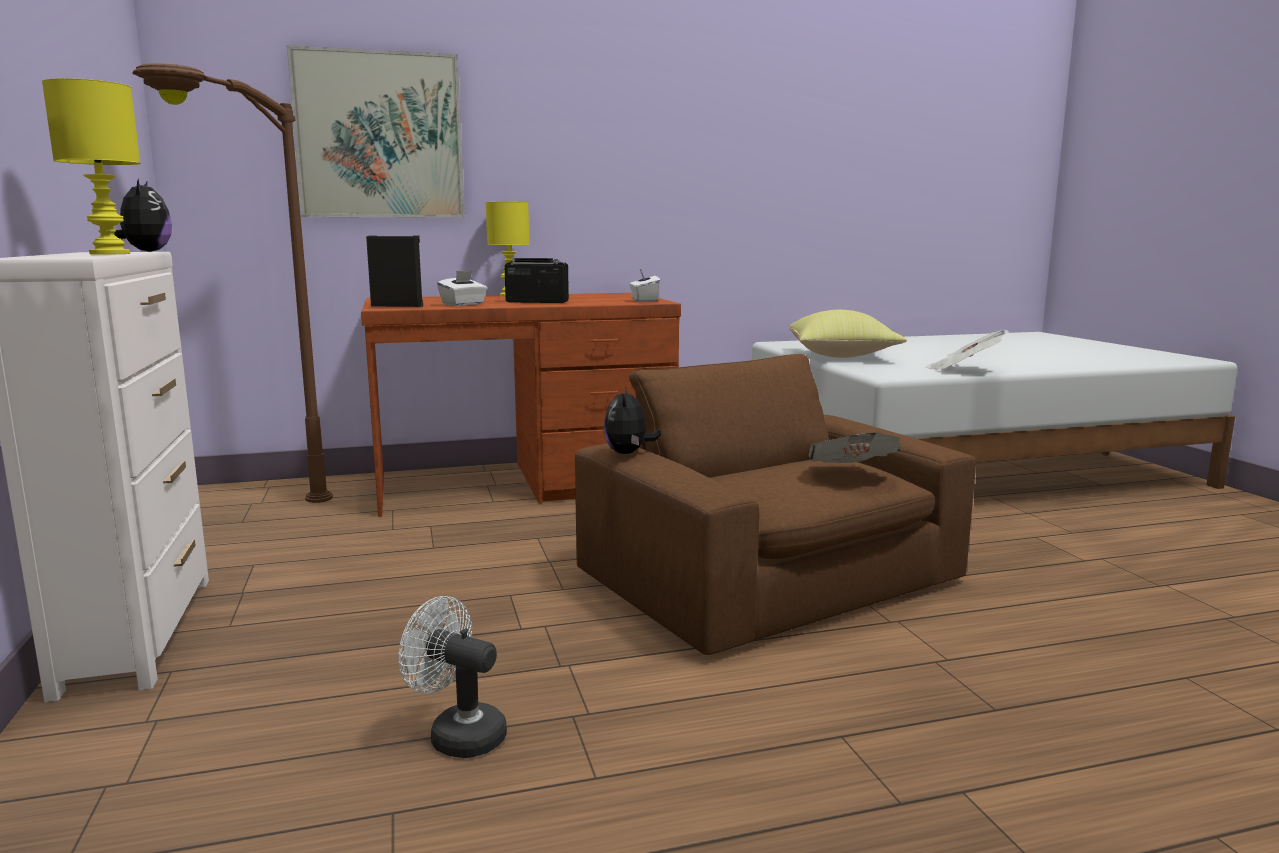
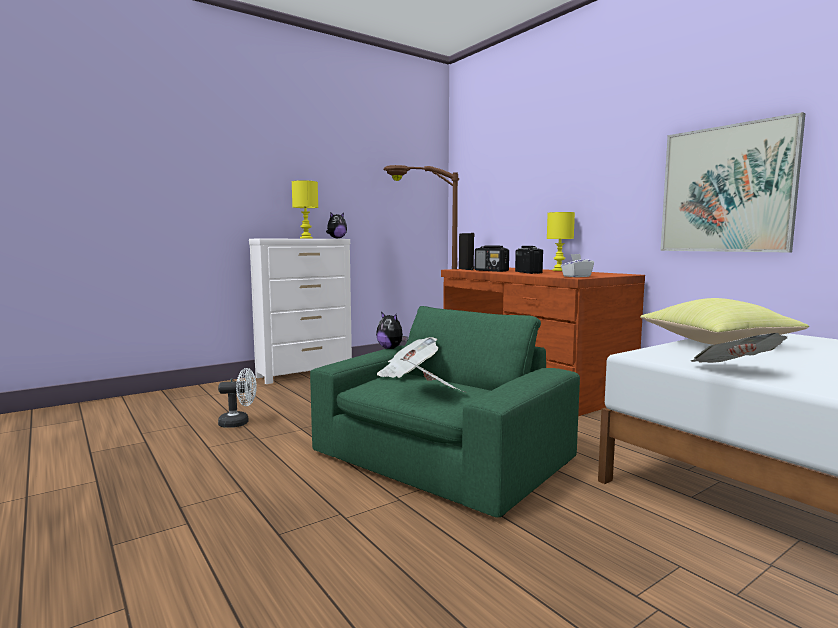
camera: 70 degrees right, 5 degrees down
(379, 136) = (517, 180): picture -> picture (726, 189)
(458, 735) = (239, 423): white fan -> white fan turned 75 degrees clockwise
(463, 304) = (491, 271): white tissue box -> radio
(628, 453) = (391, 348): plush toy -> plush toy turned 120 degrees counterclockwise
(736, 474) = (407, 373): none -> newspaper
(772, 578) = (441, 458): brown armchair -> green armchair

